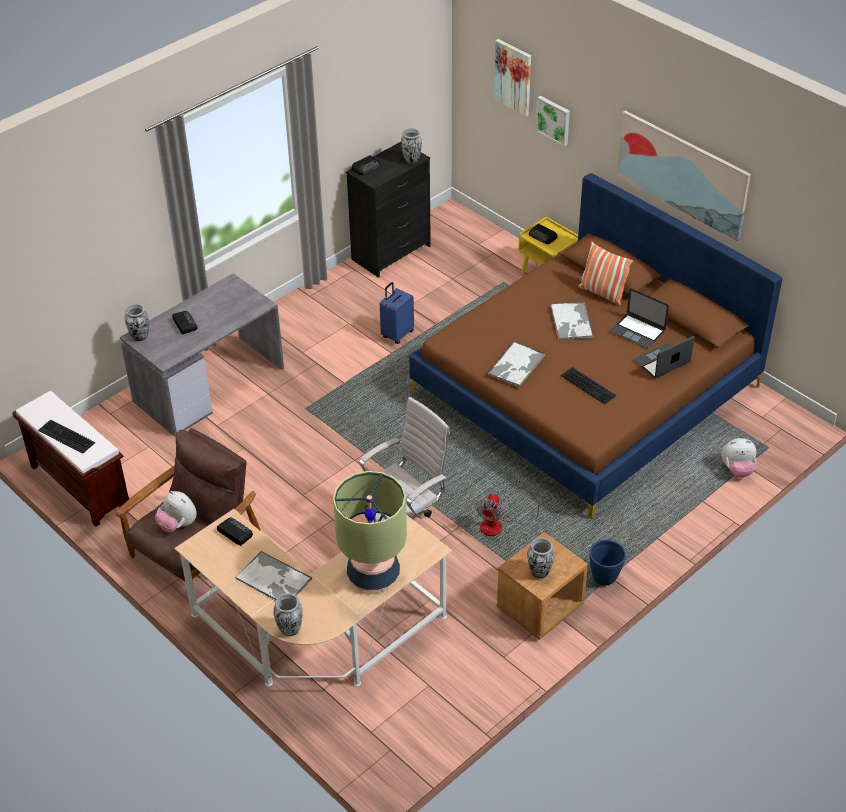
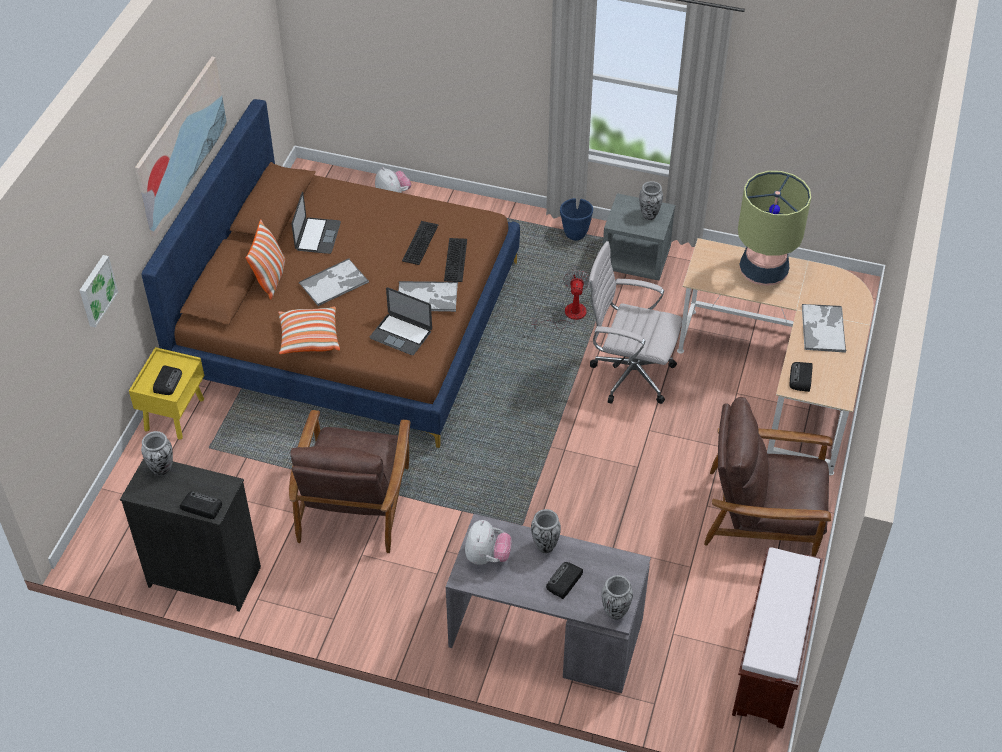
camera: 120 degrees left, 5 degrees up
(65, 437) = (793, 602): keyboard -> keyboard (456, 260)
(178, 525) = (787, 484): plush toy -> plush toy (487, 557)
(290, 630) = (859, 295): vase -> vase (544, 546)
(397, 334) = (354, 502): blue suitcase -> brown armchair
(499, 525) = (568, 315): fan -> fan turned 75 degrees counterclockwise
(513, 77) = (54, 320): picture -> none
(519, 293) = (309, 338): none -> pillow
(540, 608) = (636, 259): brown nightstand -> grey nightstand
(661, 361) = (353, 207): laptop -> laptop (401, 334)

